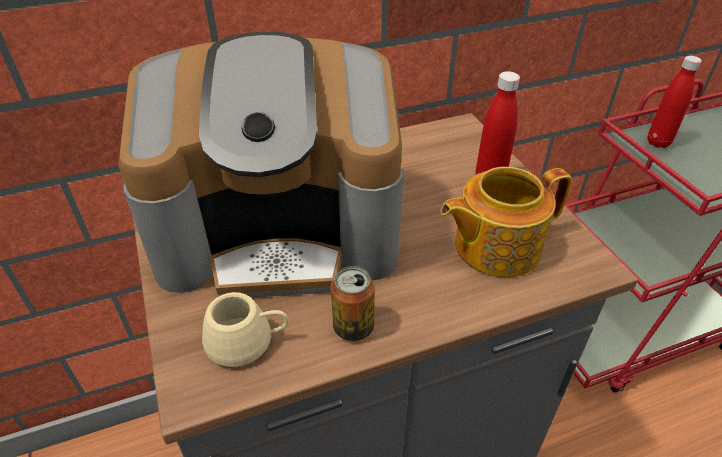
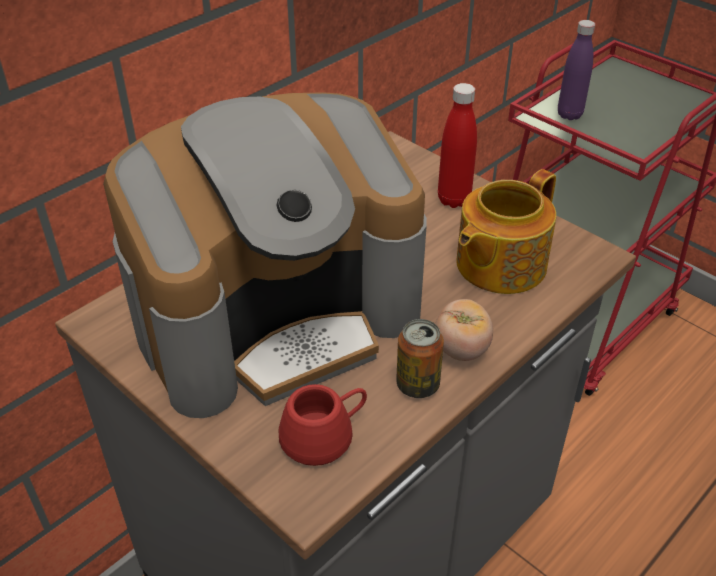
camera: 25 degrees left, 0 degrees up
(248, 341) = (325, 435): beige mug -> red mug
(413, 309) = (461, 349): none -> tomato
(658, 142) = (569, 114): red bottle -> purple bottle

